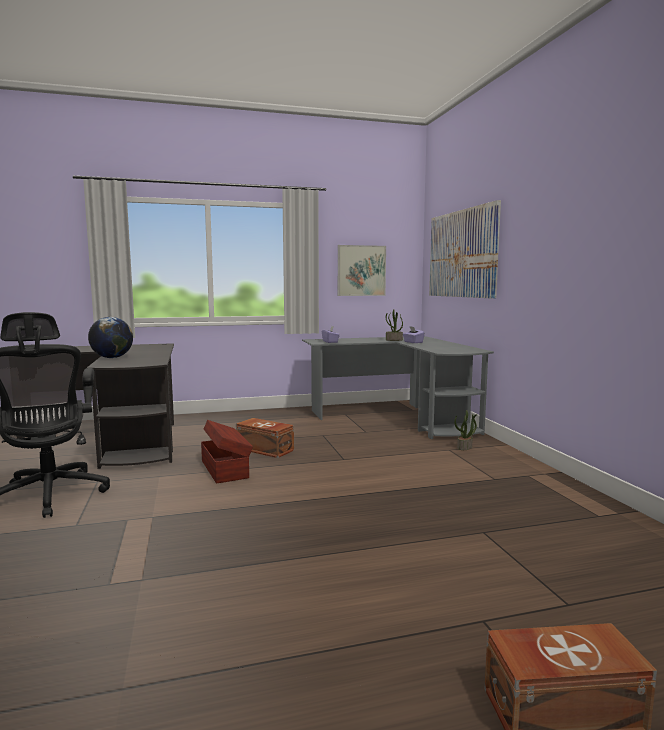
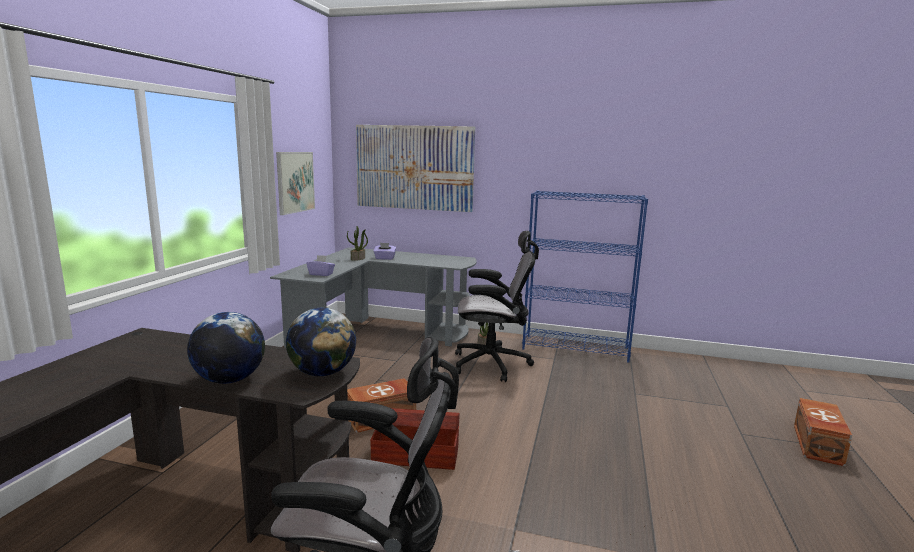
camera: 60 degrees left, 5 degrees up
(134, 363) = (323, 373): none -> globe
(423, 458) = (491, 364): none -> office chair
(551, 484) = (576, 348): none -> blue bookcase

